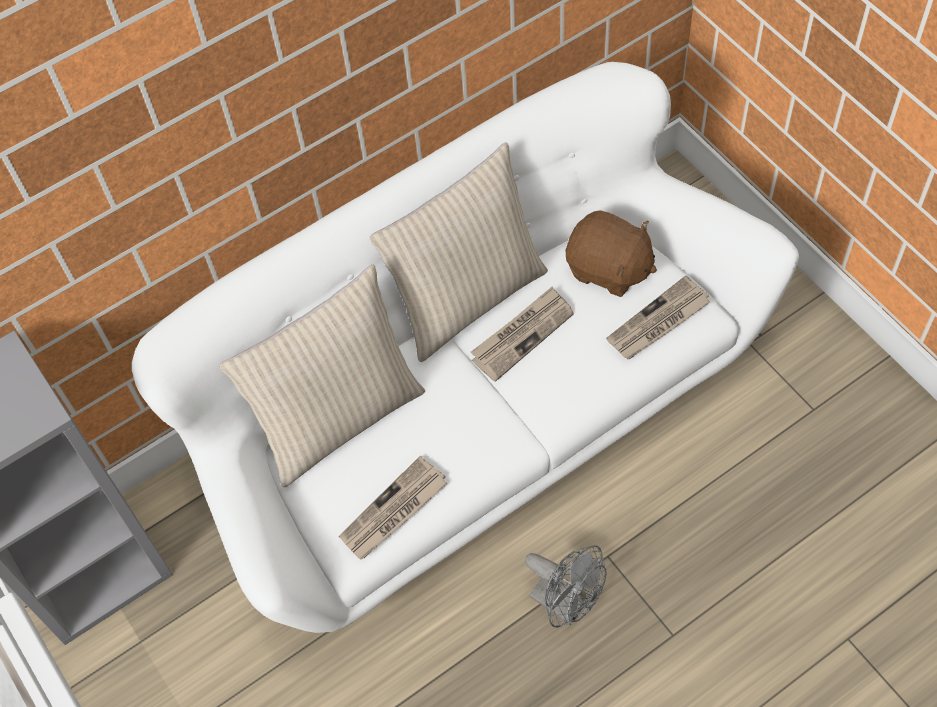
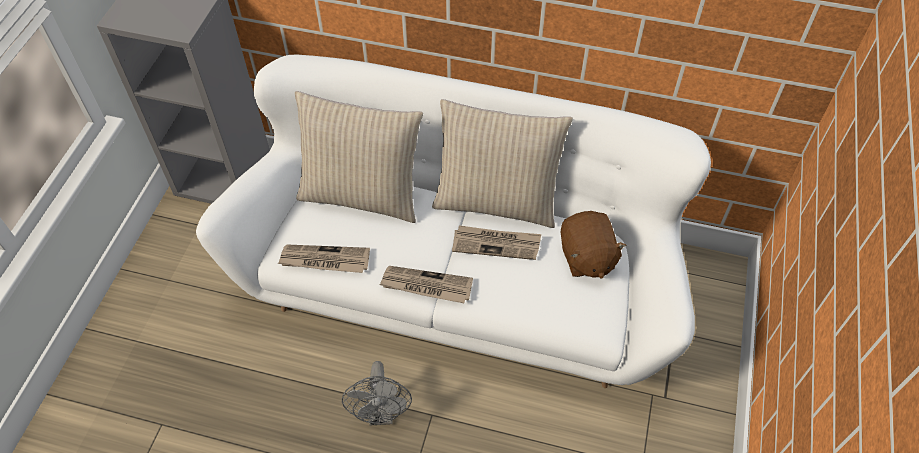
camera: 45 degrees right, 5 degrees down
(658, 322) = (574, 308): newspaper -> newspaper (426, 286)

